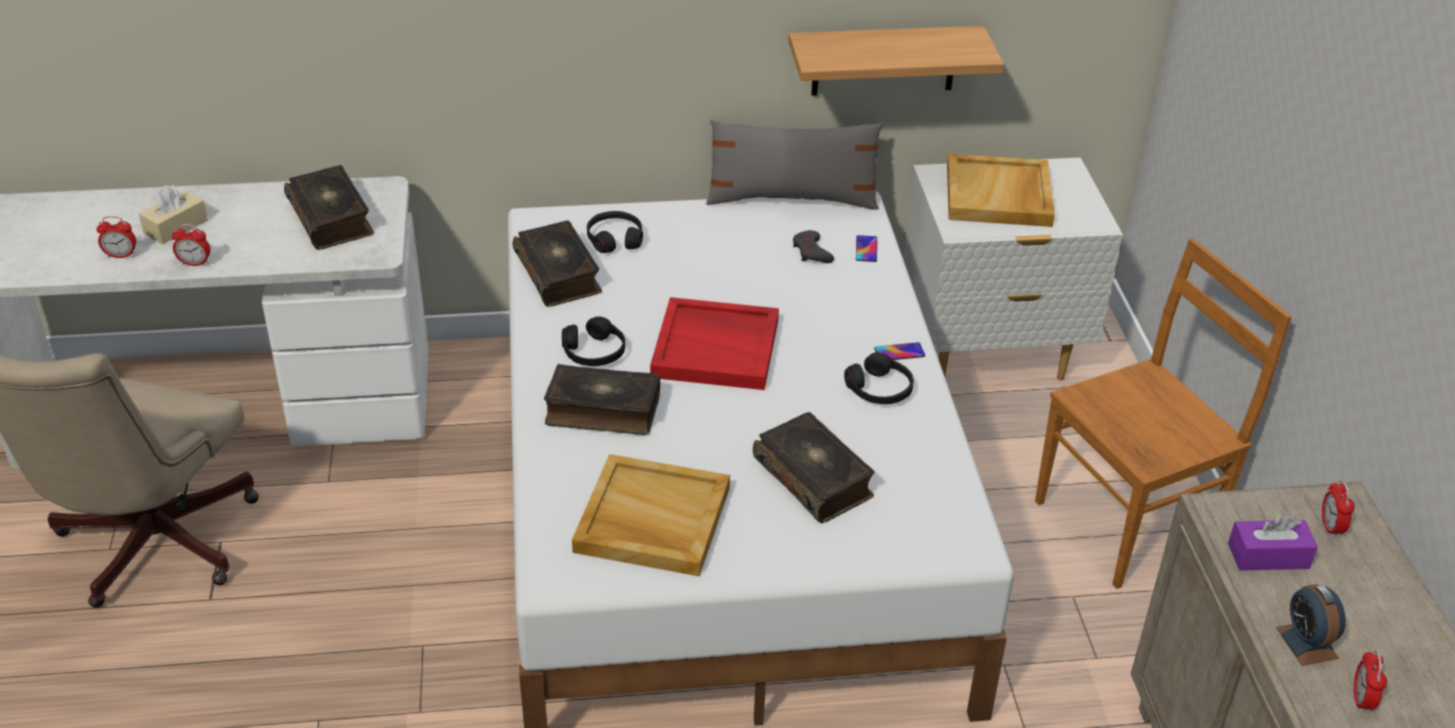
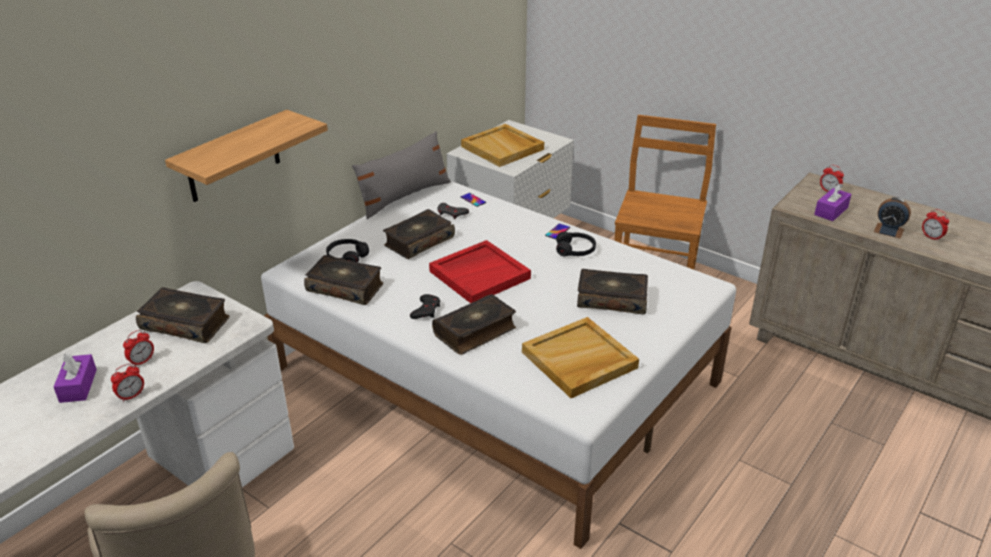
camera: 45 degrees left, 5 degrees down
(121, 255) = (64, 423): alarm clock -> alarm clock (142, 361)
(176, 227) = (78, 386): beige tissue box -> purple tissue box
(594, 352) = (426, 310): black headphones -> black game controller
(716, 266) = (418, 241): none -> book
(884, 60) = (424, 94): shelf -> shelf (233, 157)

